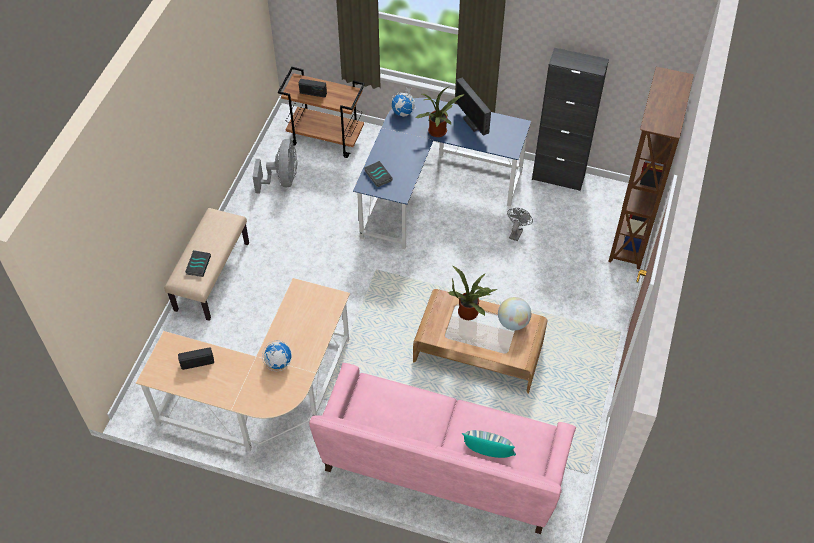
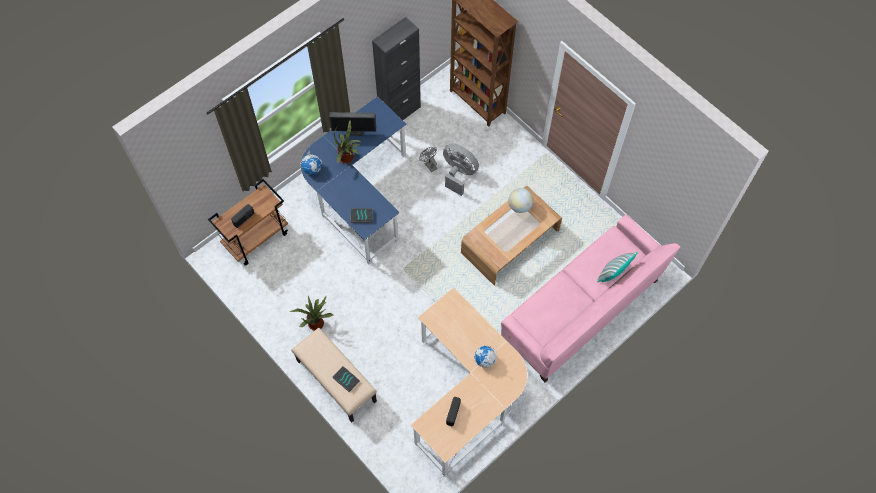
camera: 60 degrees left, 10 degrees up
(282, 180) = (276, 289): grey fan -> grey fan (458, 174)
(469, 311) = (495, 226): potted plant -> potted plant (316, 322)

